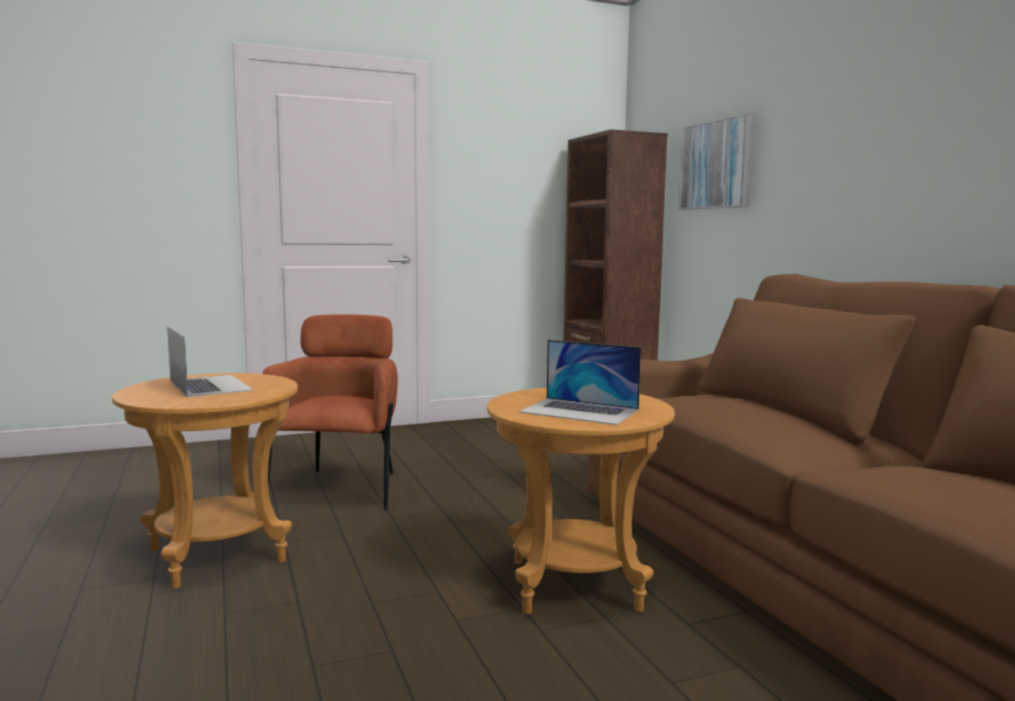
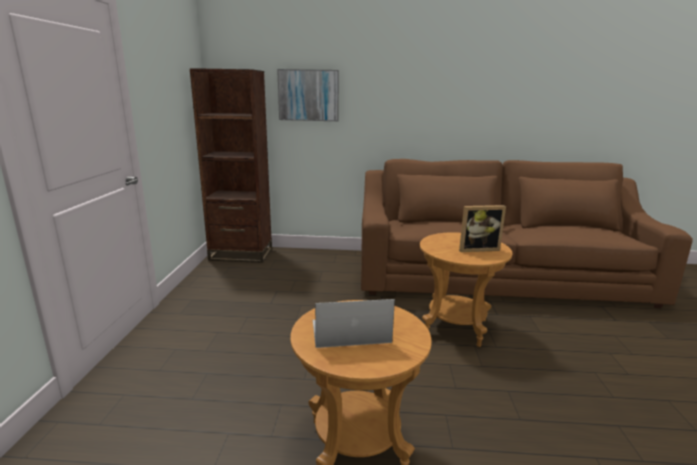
camera: 65 degrees left, 10 degrees up
(340, 488) = (268, 368): brown armchair -> none
(580, 411) = (477, 249): laptop -> picture frame

